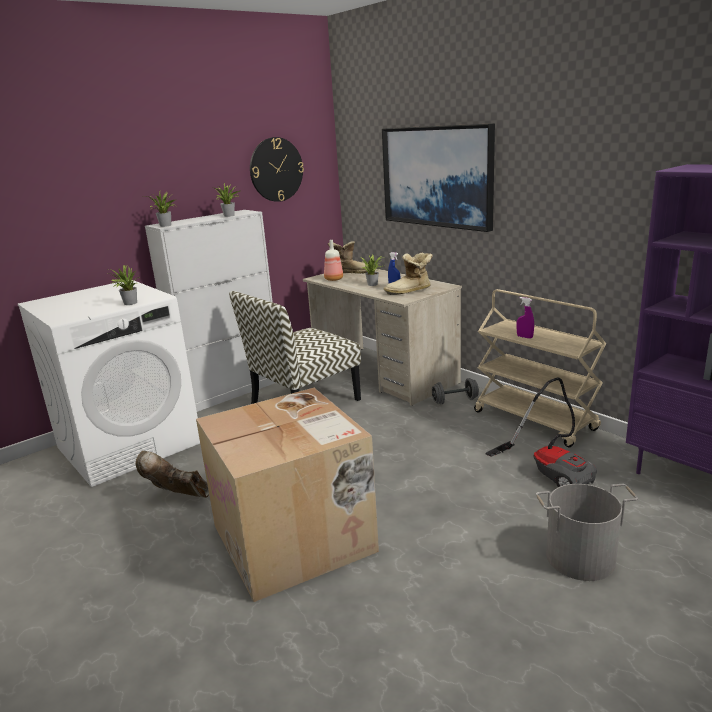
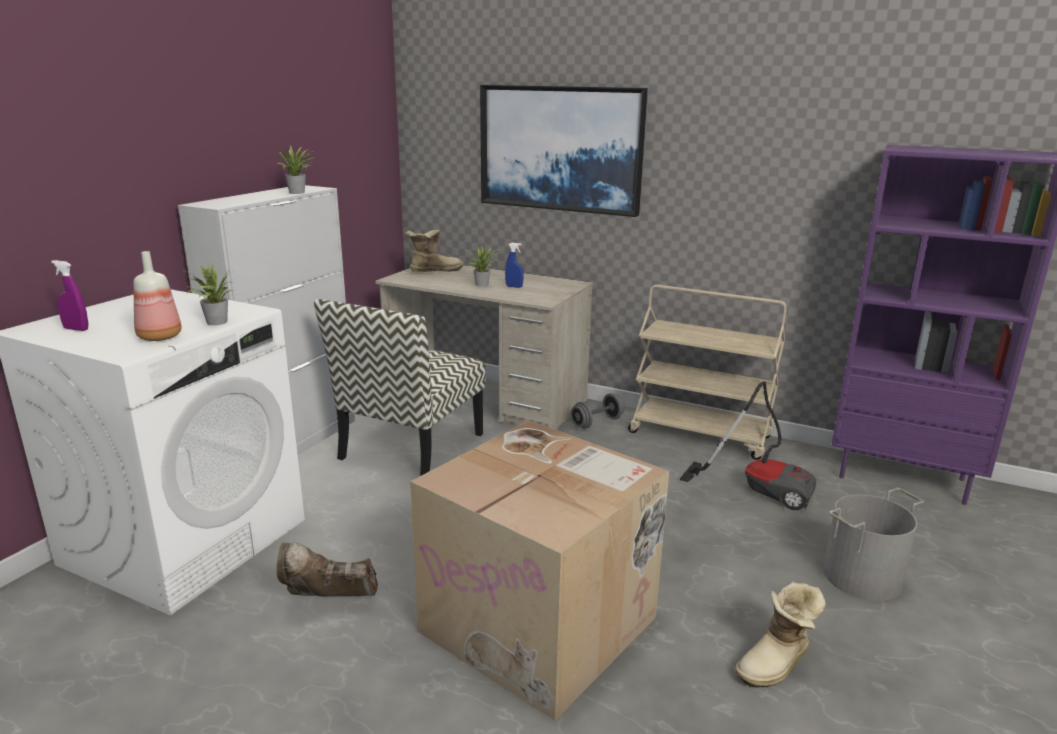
camera: 25 degrees left, 0 degrees up
(166, 225) = (220, 205): potted plant -> none
(276, 169) = (335, 131): wall clock -> none
(333, 279) = (421, 280): bottle -> bottle (159, 337)
(410, 291) = (540, 291): boot -> boot (777, 664)
(524, 337) = (697, 338): purple spray bottle -> purple spray bottle (76, 329)

